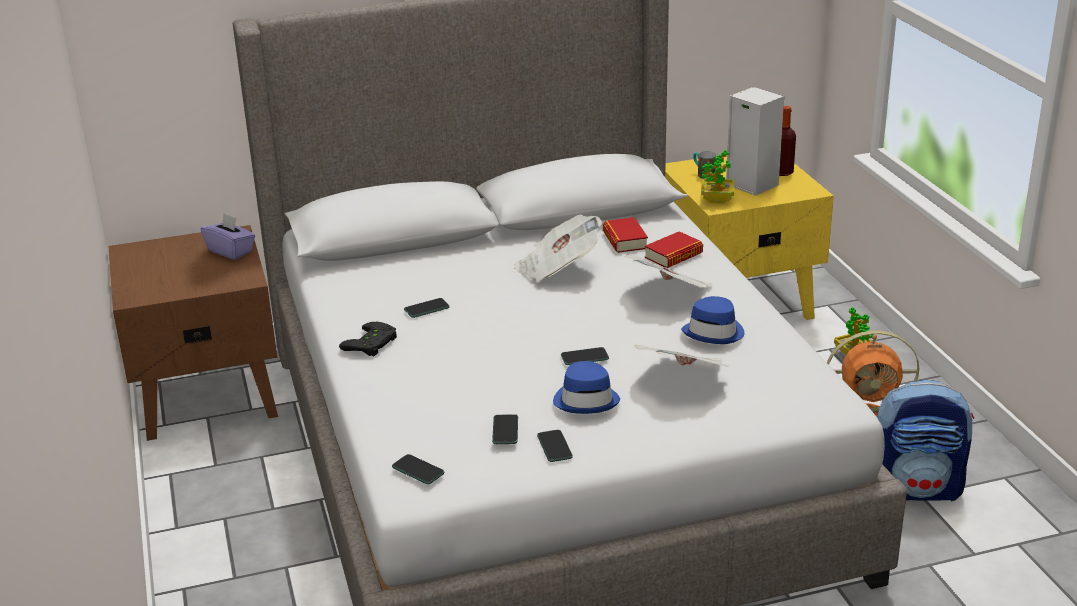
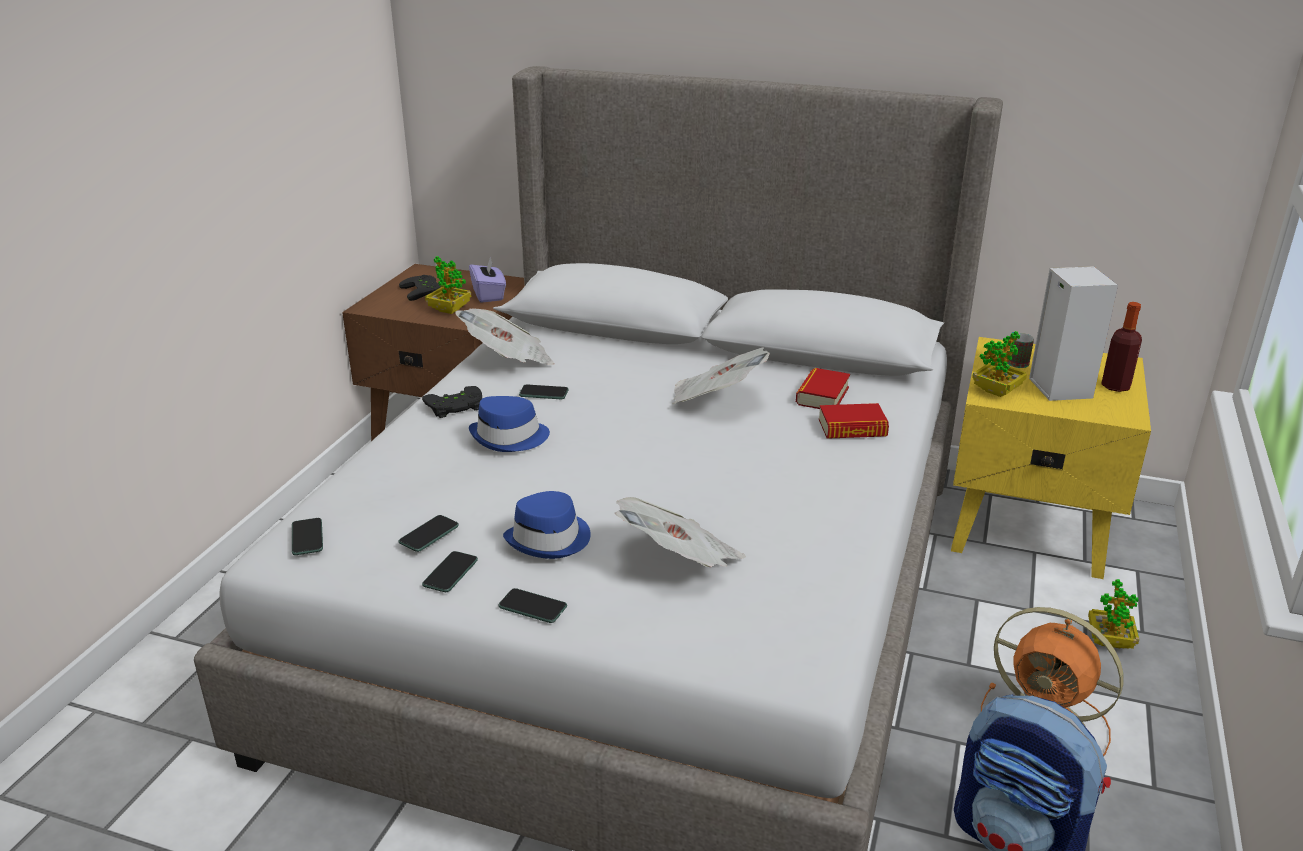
camera: 35 degrees right, 0 degrees up
(163, 267) = (424, 291): none -> black game controller
(216, 275) = (449, 310): none -> potted plant
(584, 357) = (612, 495): phone -> phone (532, 607)
(670, 293) = (794, 465): newspaper -> newspaper (508, 360)
(714, 332) = (781, 525): blue hat -> blue hat (510, 437)

